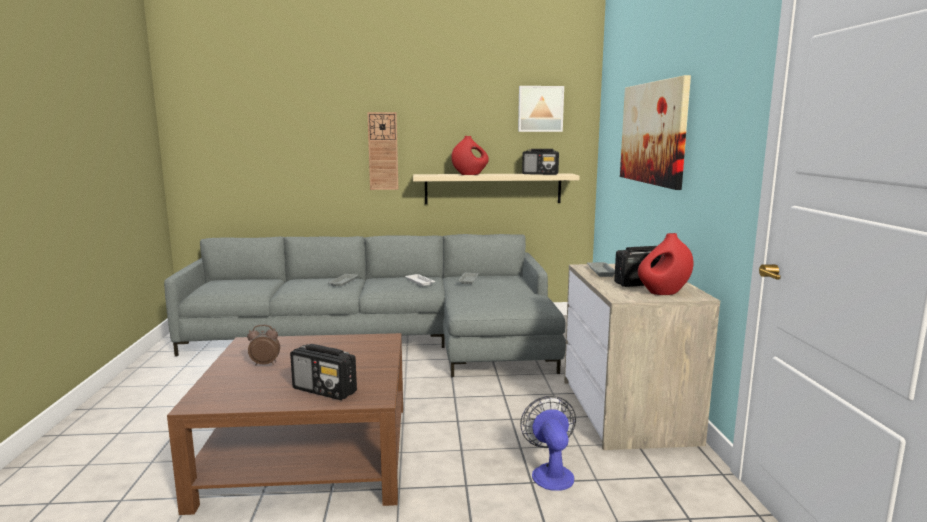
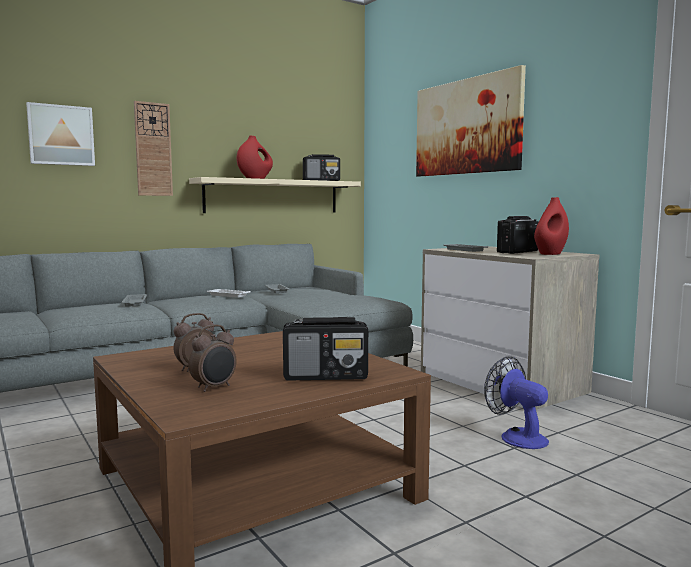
camera: 30 degrees left, 5 degrees down
(247, 384) = (214, 387): none -> alarm clock
(540, 109) = (314, 115): picture -> picture (61, 135)

